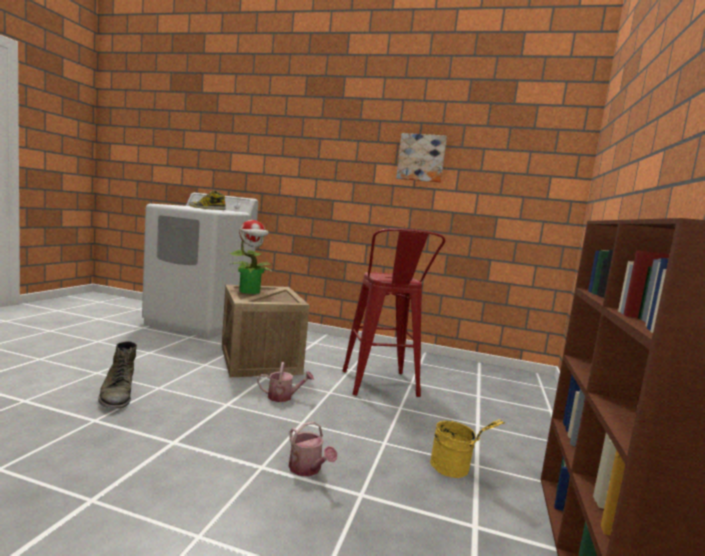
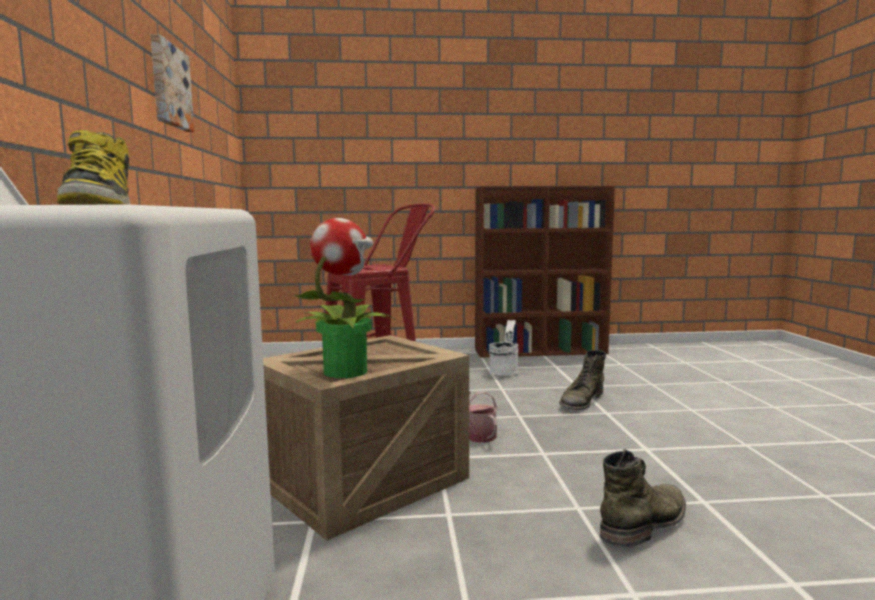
camera: 110 degrees left, 0 degrees up
(307, 469) = (581, 401): watering can -> green boot
(456, 470) = (504, 371): yellow bucket -> white bucket

